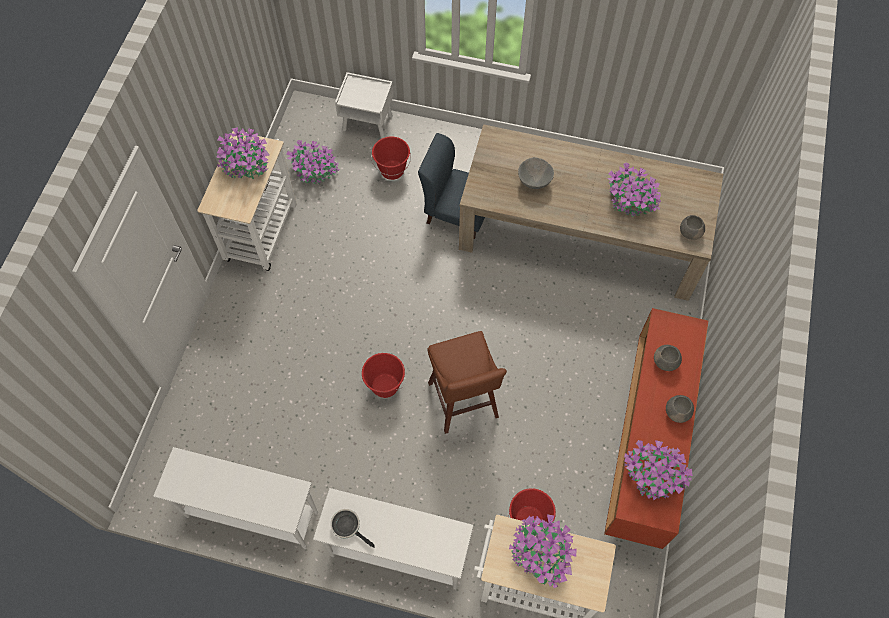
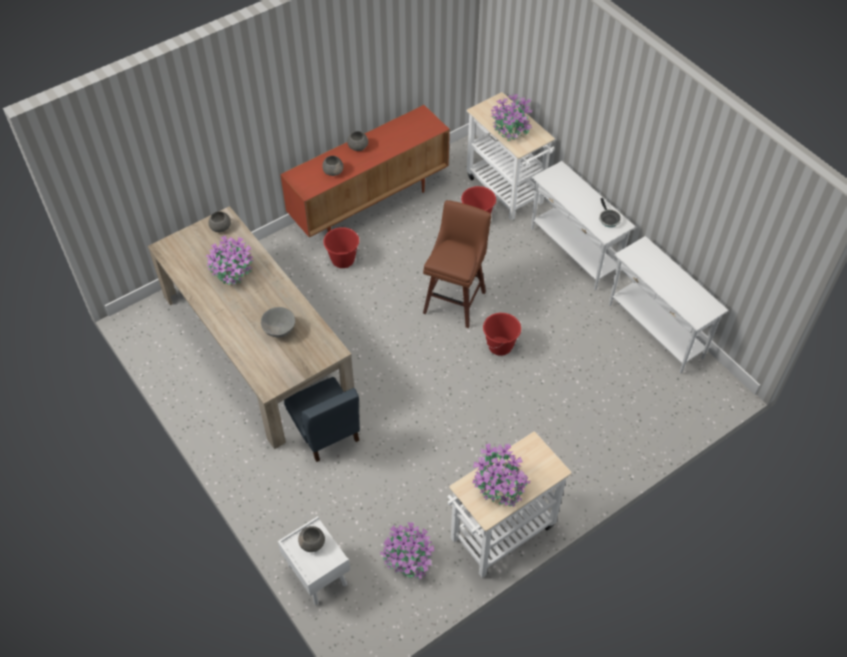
camera: 140 degrees left, 10 degrees down
(368, 96) = (312, 543): none -> grey bowl
(392, 170) = (341, 508): red bucket -> red bucket (343, 260)
(653, 475) = (407, 131): potted plant -> none

